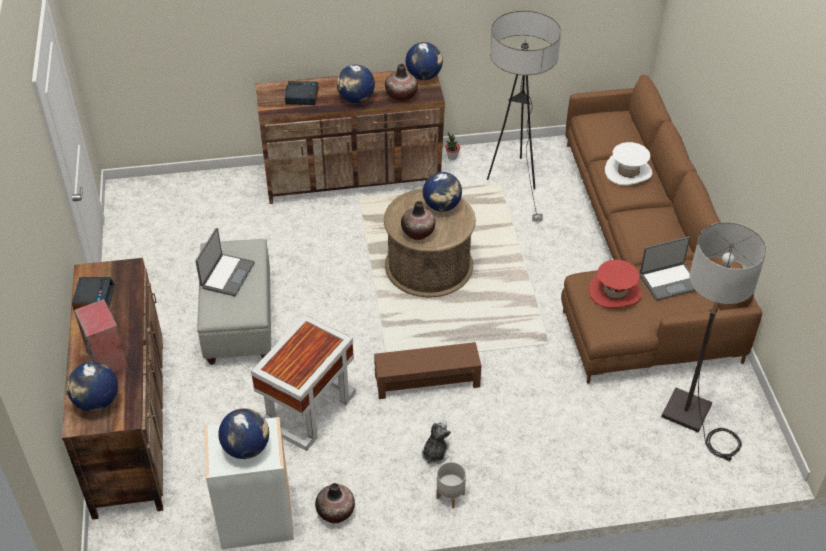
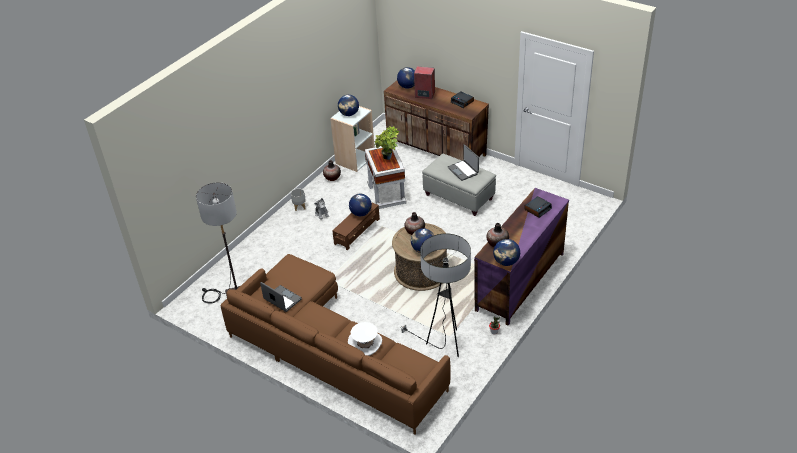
camera: 135 degrees right, 5 degrees down
(297, 349) = (388, 159): none -> potted plant
(354, 178) = (518, 282): brown cabinet -> purple cabinet
(356, 99) = (513, 226): globe -> globe (361, 213)
(615, 292) = (301, 277): red hat -> none
(669, 281) = (282, 299): laptop -> laptop turned 105 degrees clockwise

